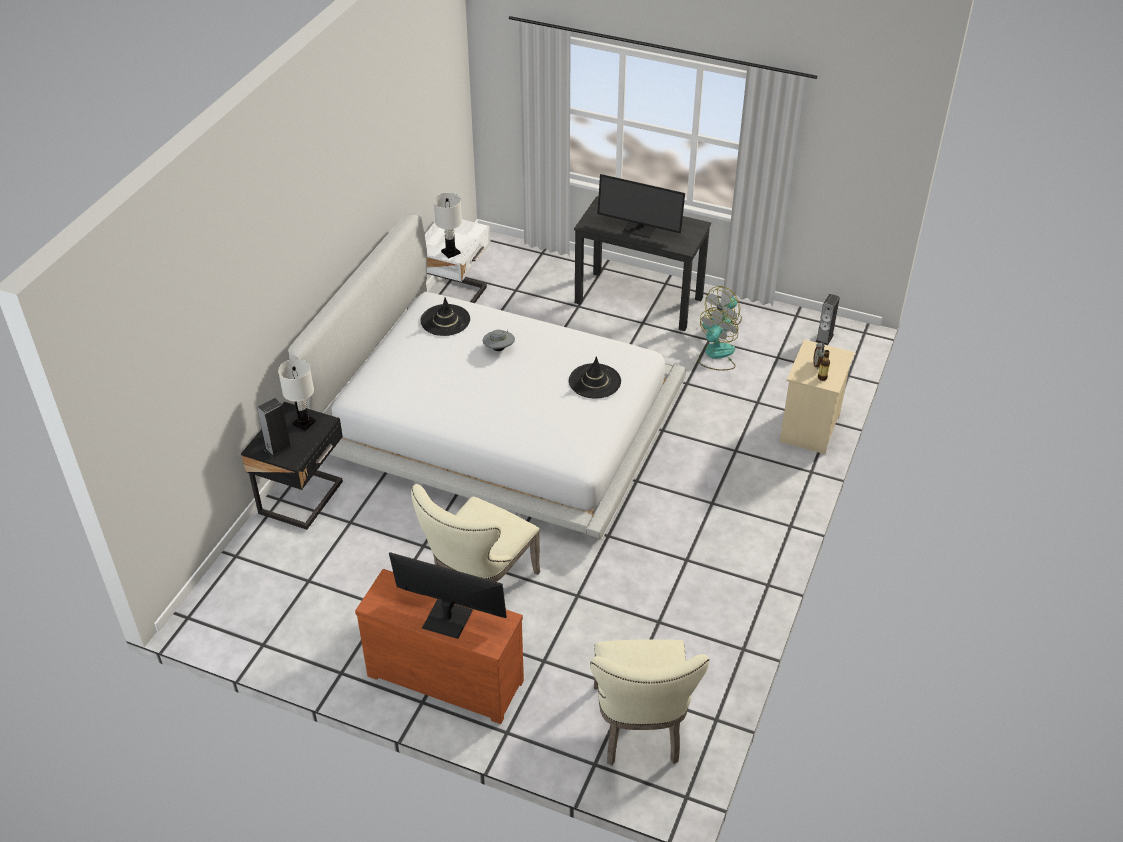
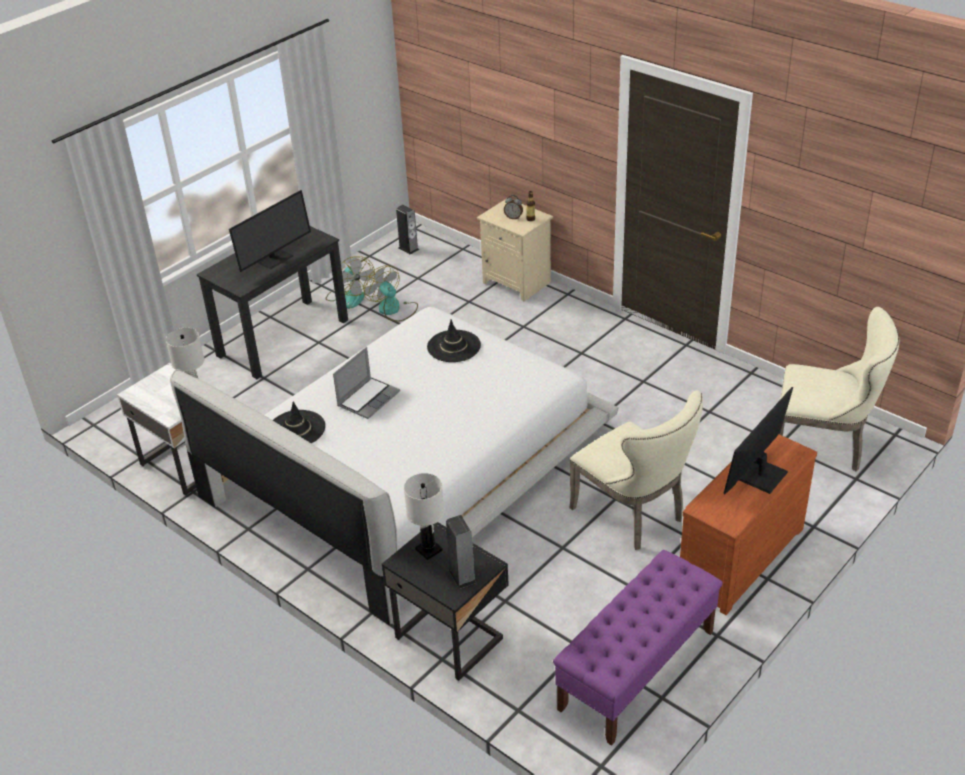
camera: 70 degrees left, 5 degrees down
(289, 623) = (637, 670): none -> purple bench
(499, 349) = (368, 398): grey hat -> laptop

